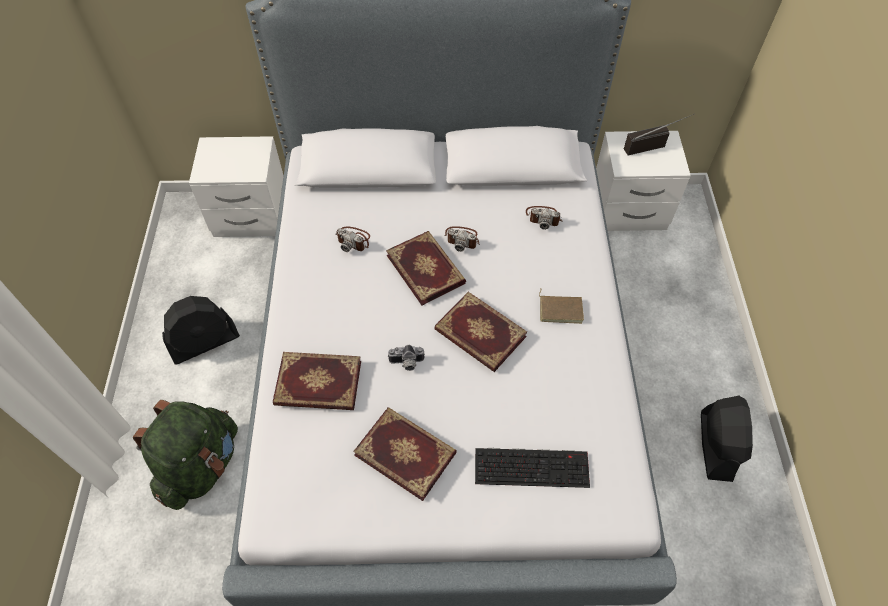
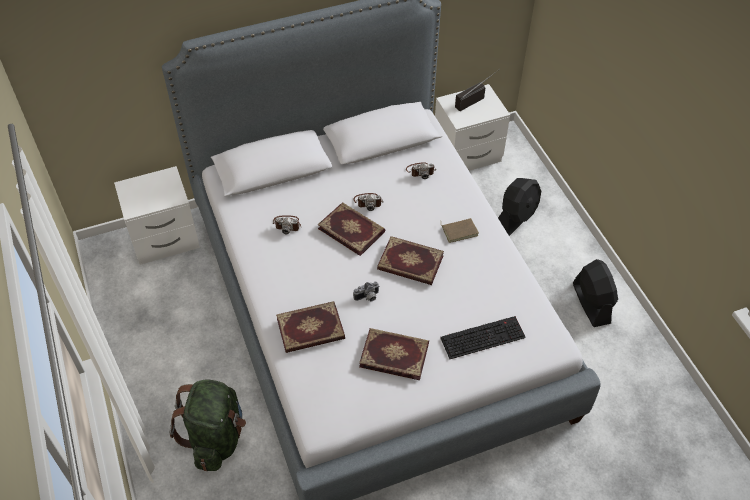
camera: 20 degrees left, 5 degrees down
(205, 342) = (173, 347): black fan -> black fan (516, 217)

